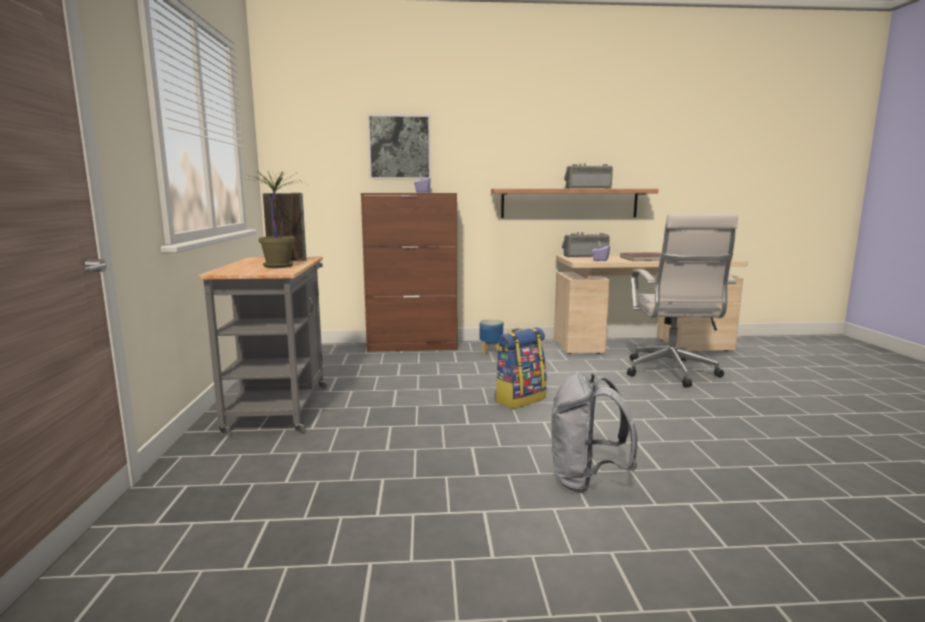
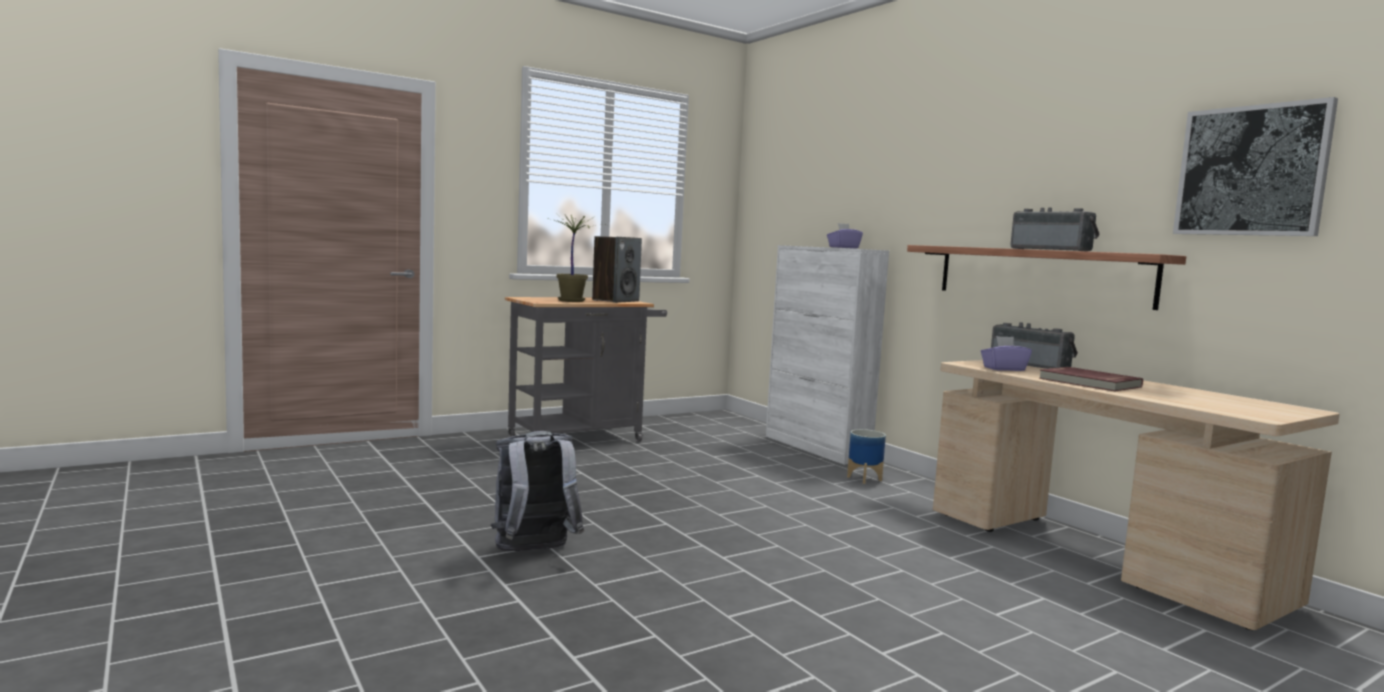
camera: 60 degrees right, 5 degrees down
(399, 147) = (844, 191): picture -> picture (1251, 171)
(413, 346) = (816, 448): brown cabinet -> white cabinet
(519, 399) = (719, 507): backpack -> none
(671, 373) = (983, 582): white office chair -> none

